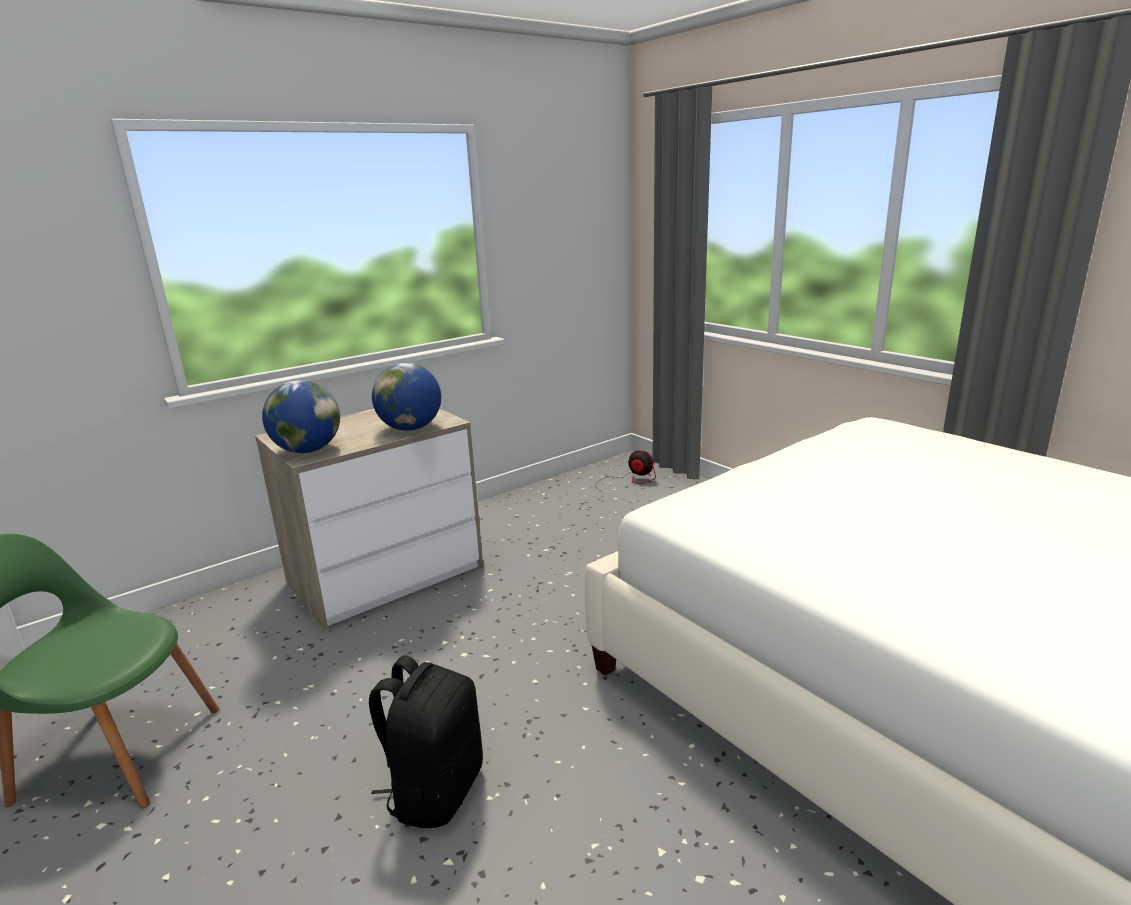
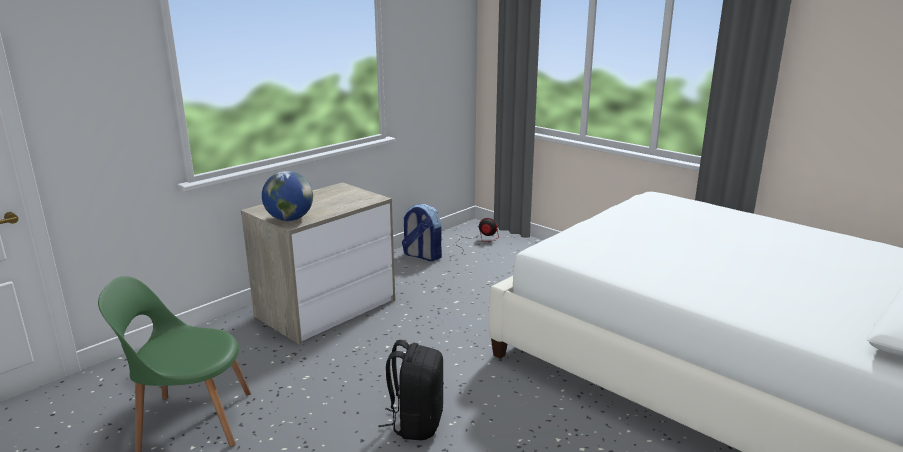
camera: 10 degrees left, 0 degrees up
(411, 428) = (352, 203): globe -> none
(543, 501) = (422, 256): none -> backpack

